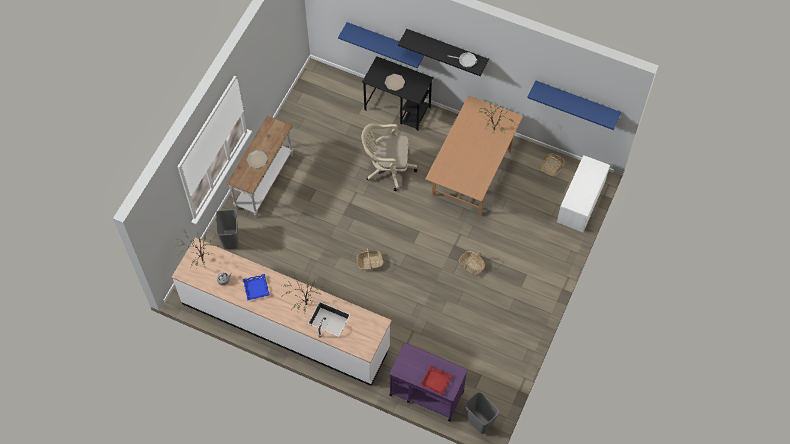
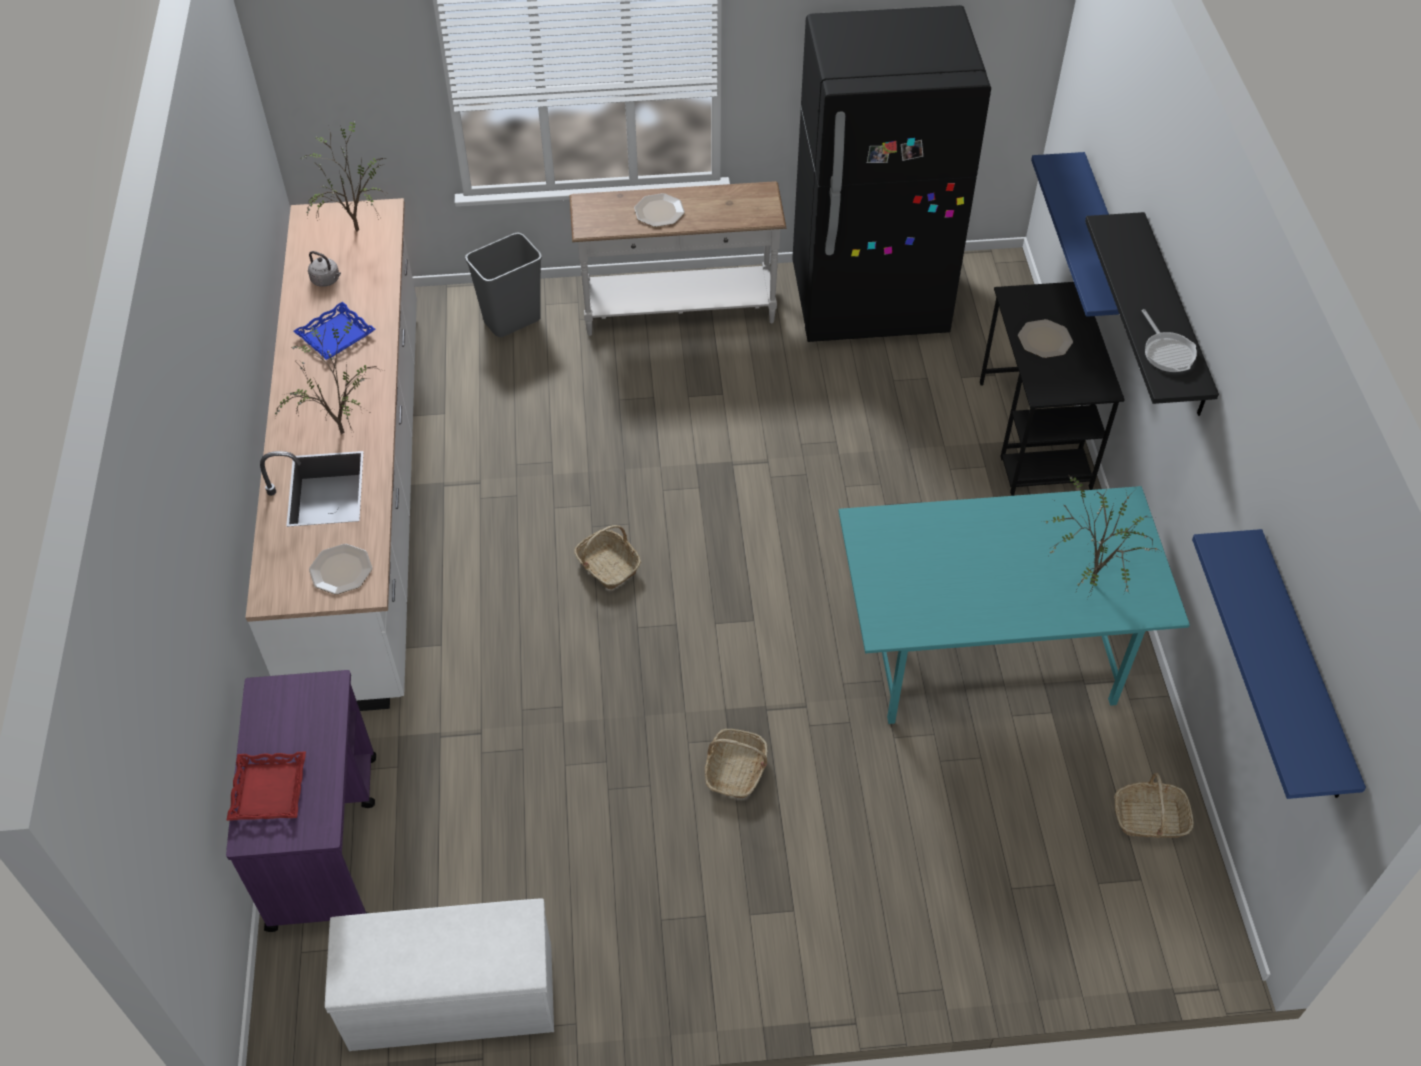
camera: 60 degrees right, 10 degrees down
(304, 120) = (869, 302): none -> black fridge
(368, 327) = (341, 570): none -> plate
(387, 168) = (868, 487): beige office chair -> none
(471, 173) = (988, 649): brown dining table -> turquoise dining table
(479, 421) = (296, 1002): grey trash can -> none
(581, 203) = (1103, 943): white bench -> white bench (450, 999)

